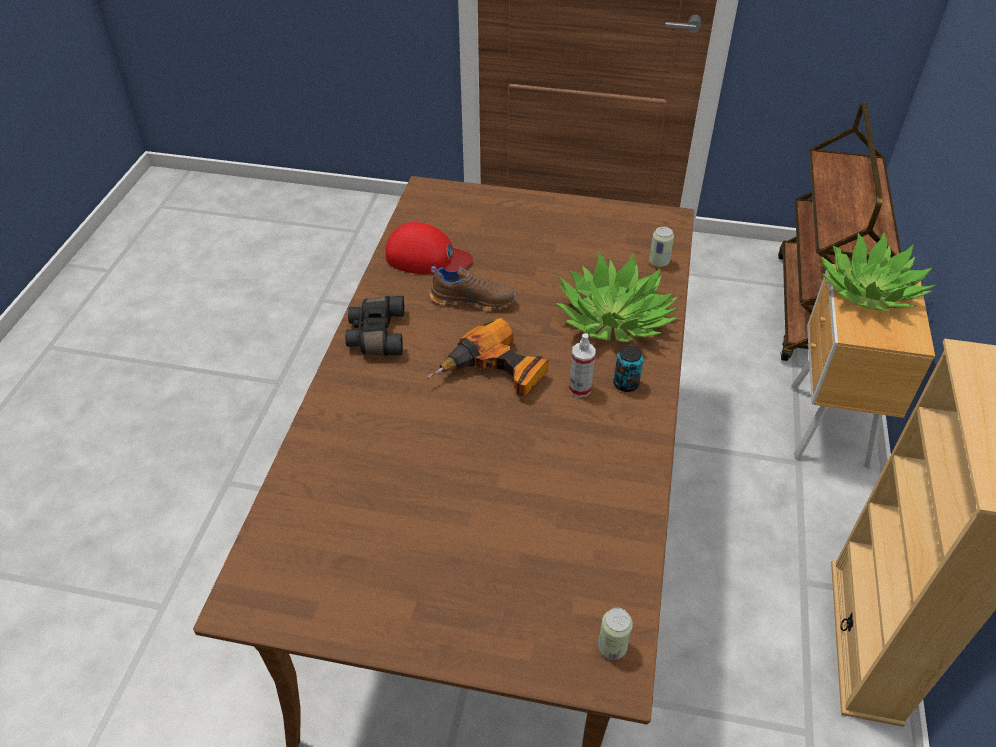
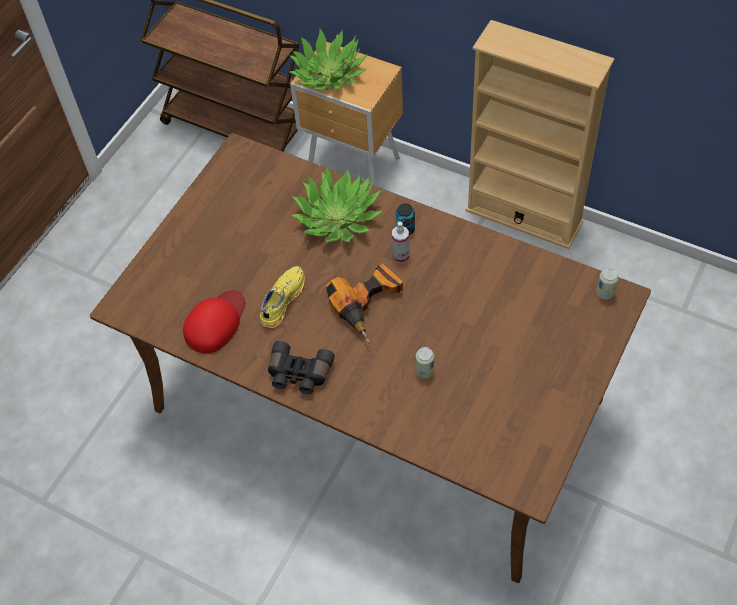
camera: 70 degrees left, 10 degrees up
(473, 299) = (281, 300): brown shoe -> yellow shoe
(659, 262) = (286, 173): can -> can (425, 371)

